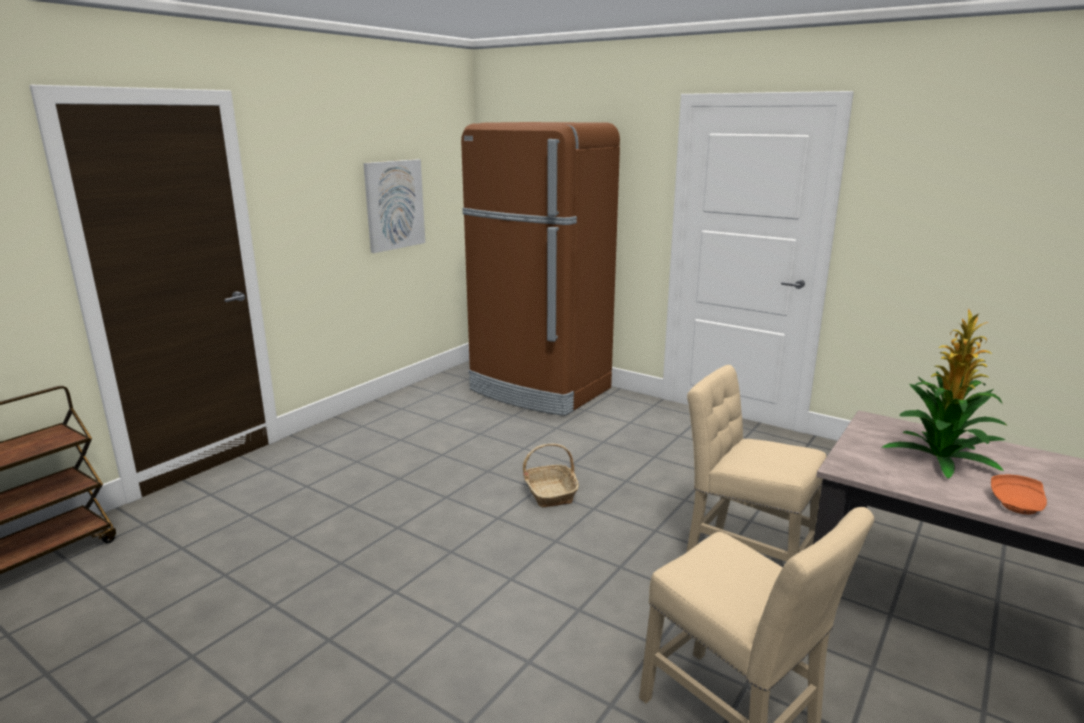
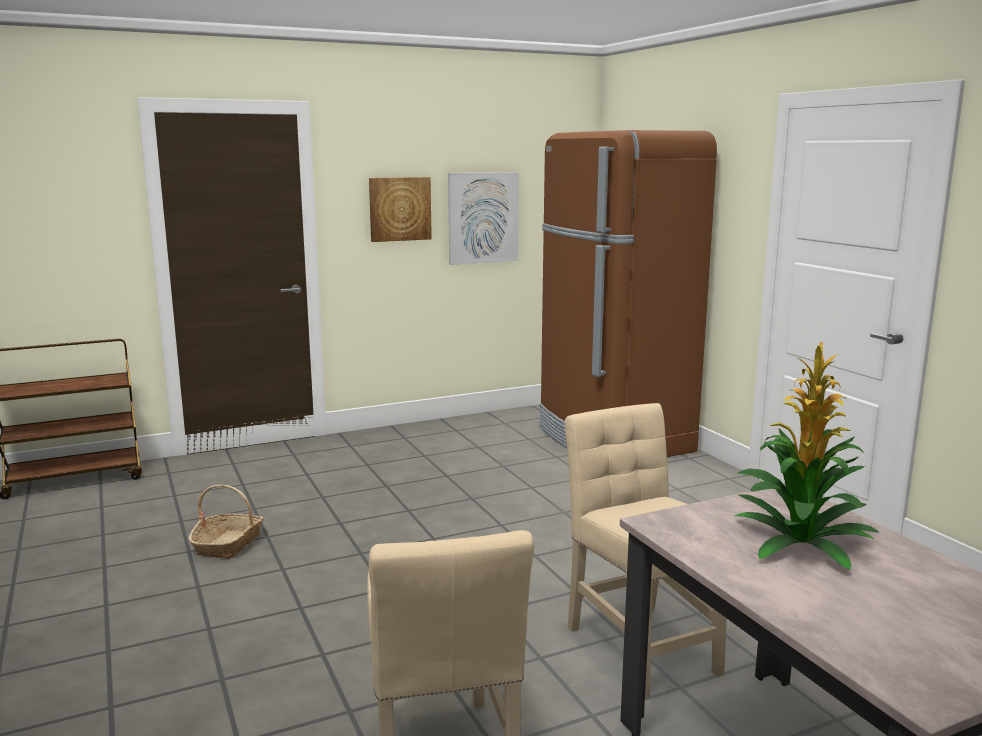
camera: 30 degrees right, 5 degrees down
(325, 202) = (399, 209): none -> picture
(550, 493) = (508, 531): basket -> basket (228, 544)
(1018, 504) = (807, 603): orange plate -> none

